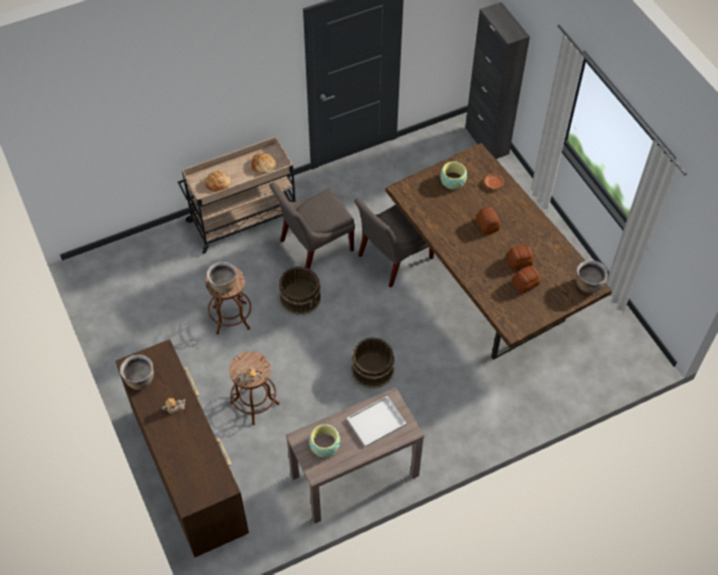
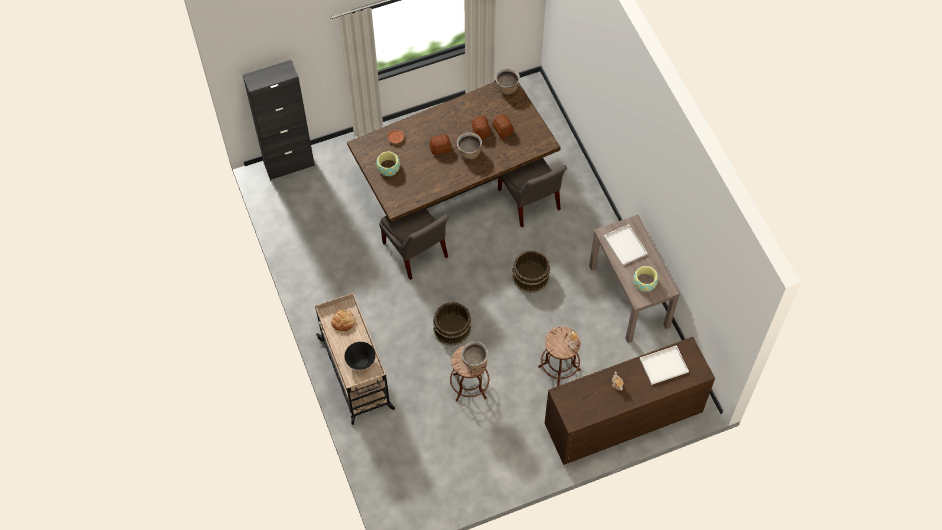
camera: 85 degrees left, 5 degrees up
(140, 380) = (589, 412): brown cooking pot -> brown cooking pot (469, 153)
(200, 459) = (664, 364): none -> white tray
(218, 183) = (361, 361): bread -> black bowl
(313, 246) = (396, 315): grey chair -> grey chair (530, 202)

